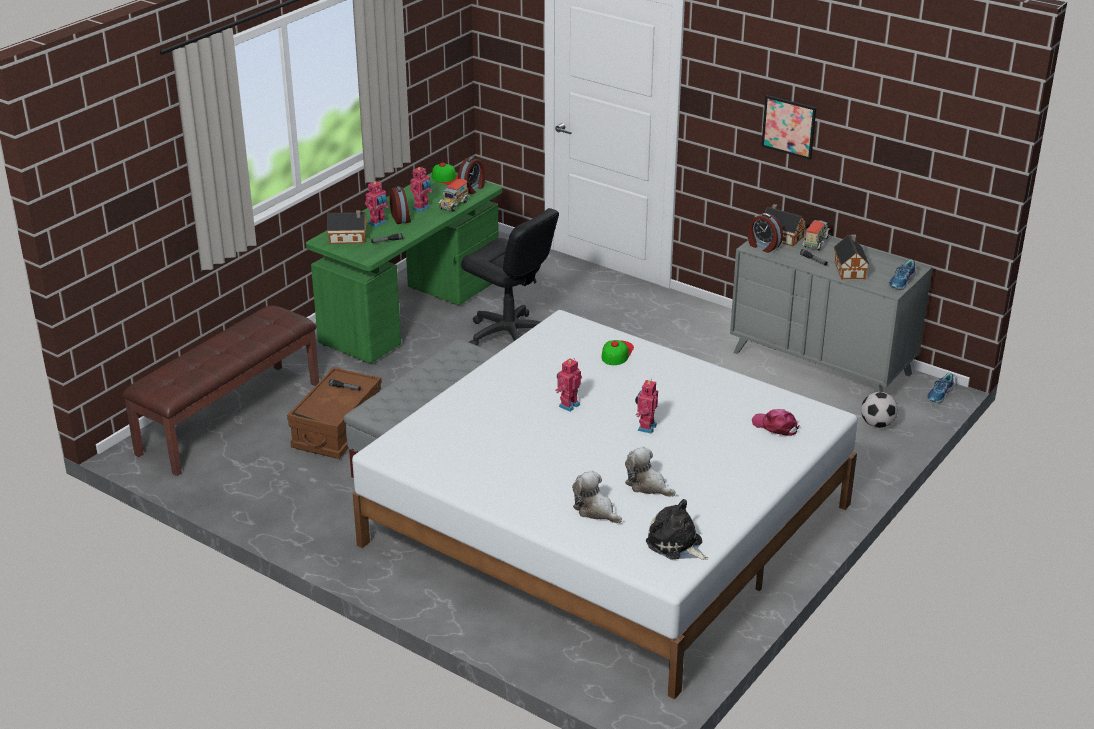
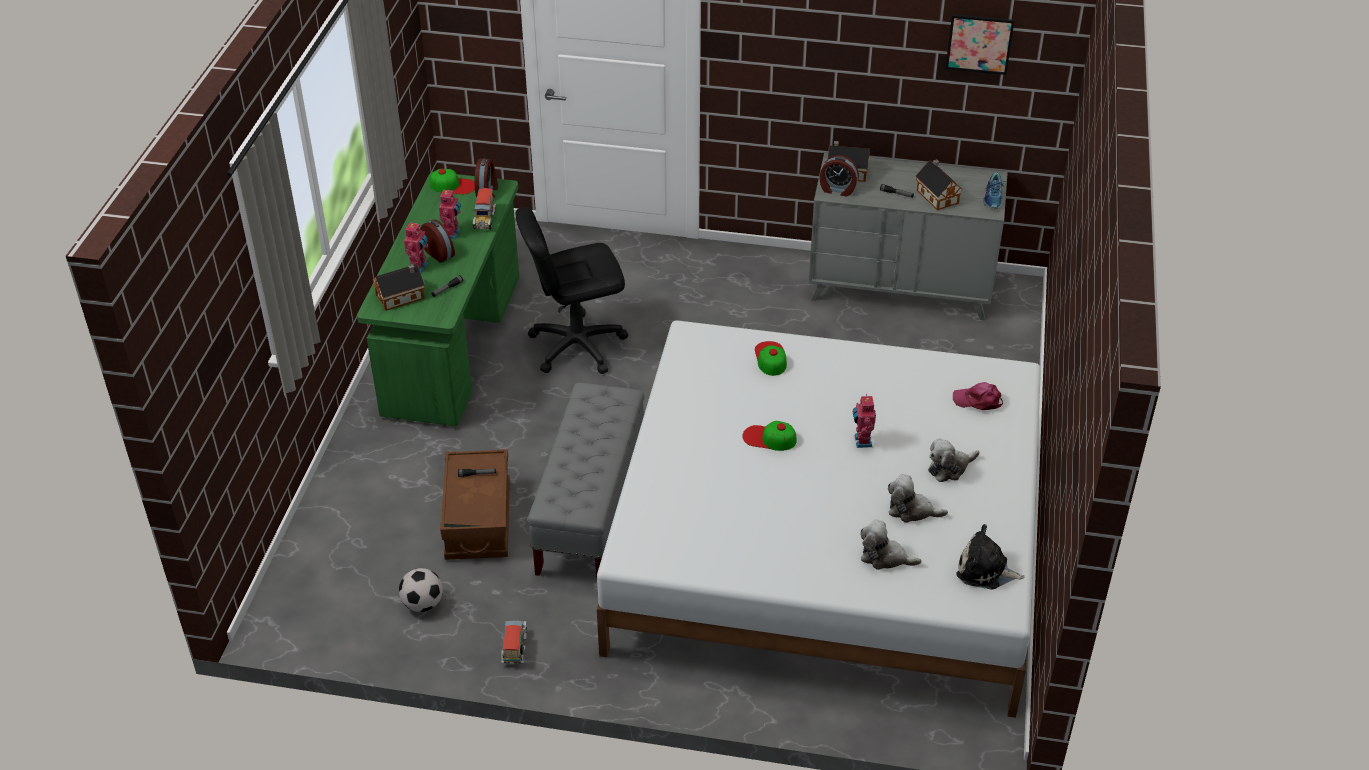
camera: 25 degrees left, 10 degrees up
(229, 417) = (347, 543): brown bench -> none
(509, 336) = (577, 345): black office chair -> black office chair turned 150 degrees clockwise
(568, 405) = (769, 438): toy robot -> cap
(707, 465) = (949, 468): none -> plush toy
(789, 126) = (837, 57): picture -> picture (979, 44)
(816, 244) = (884, 172): toy truck -> toy truck (515, 648)
(877, 424) = (994, 344): football -> football (423, 604)
(940, 394) = (1027, 292): shoe -> none

